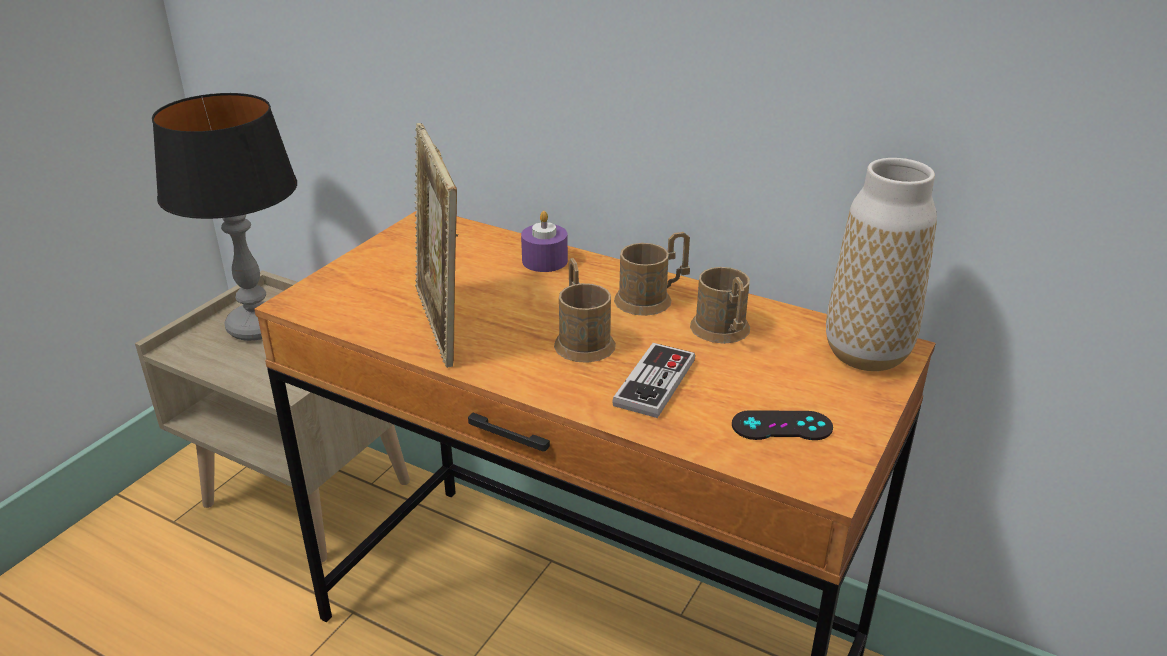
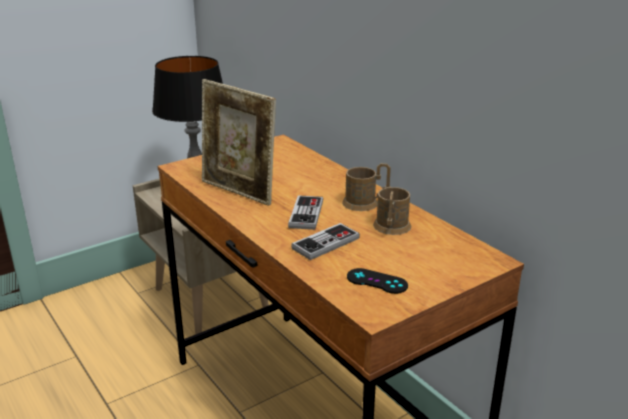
camera: 25 degrees right, 5 degrees down
(441, 325) = (239, 192): picture frame -> picture frame turned 60 degrees counterclockwise
(544, 261) = (324, 172): purple candle -> none
(581, 339) = (306, 214): brown mug -> game controller
(866, 354) = (469, 259): vase -> none

